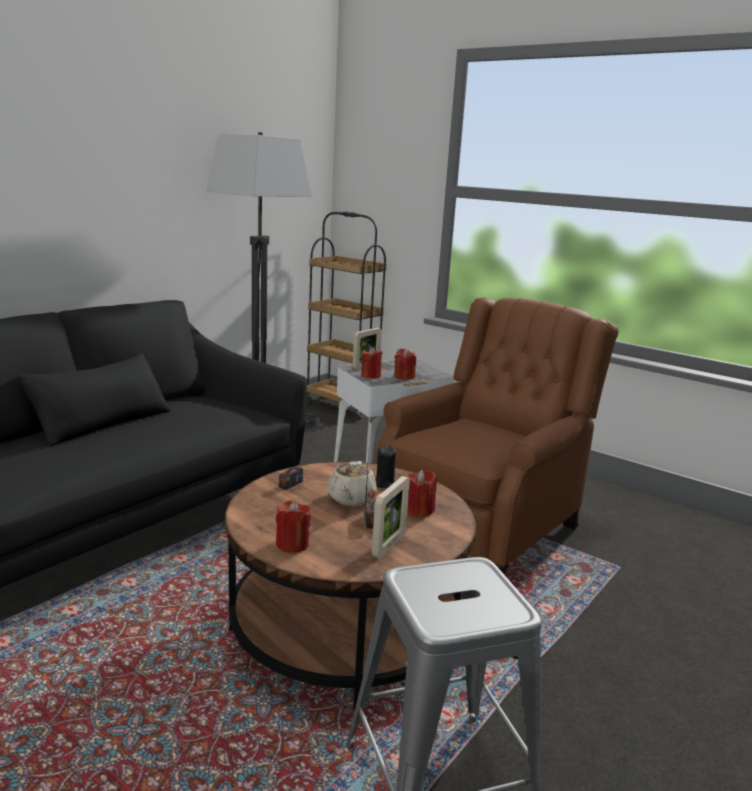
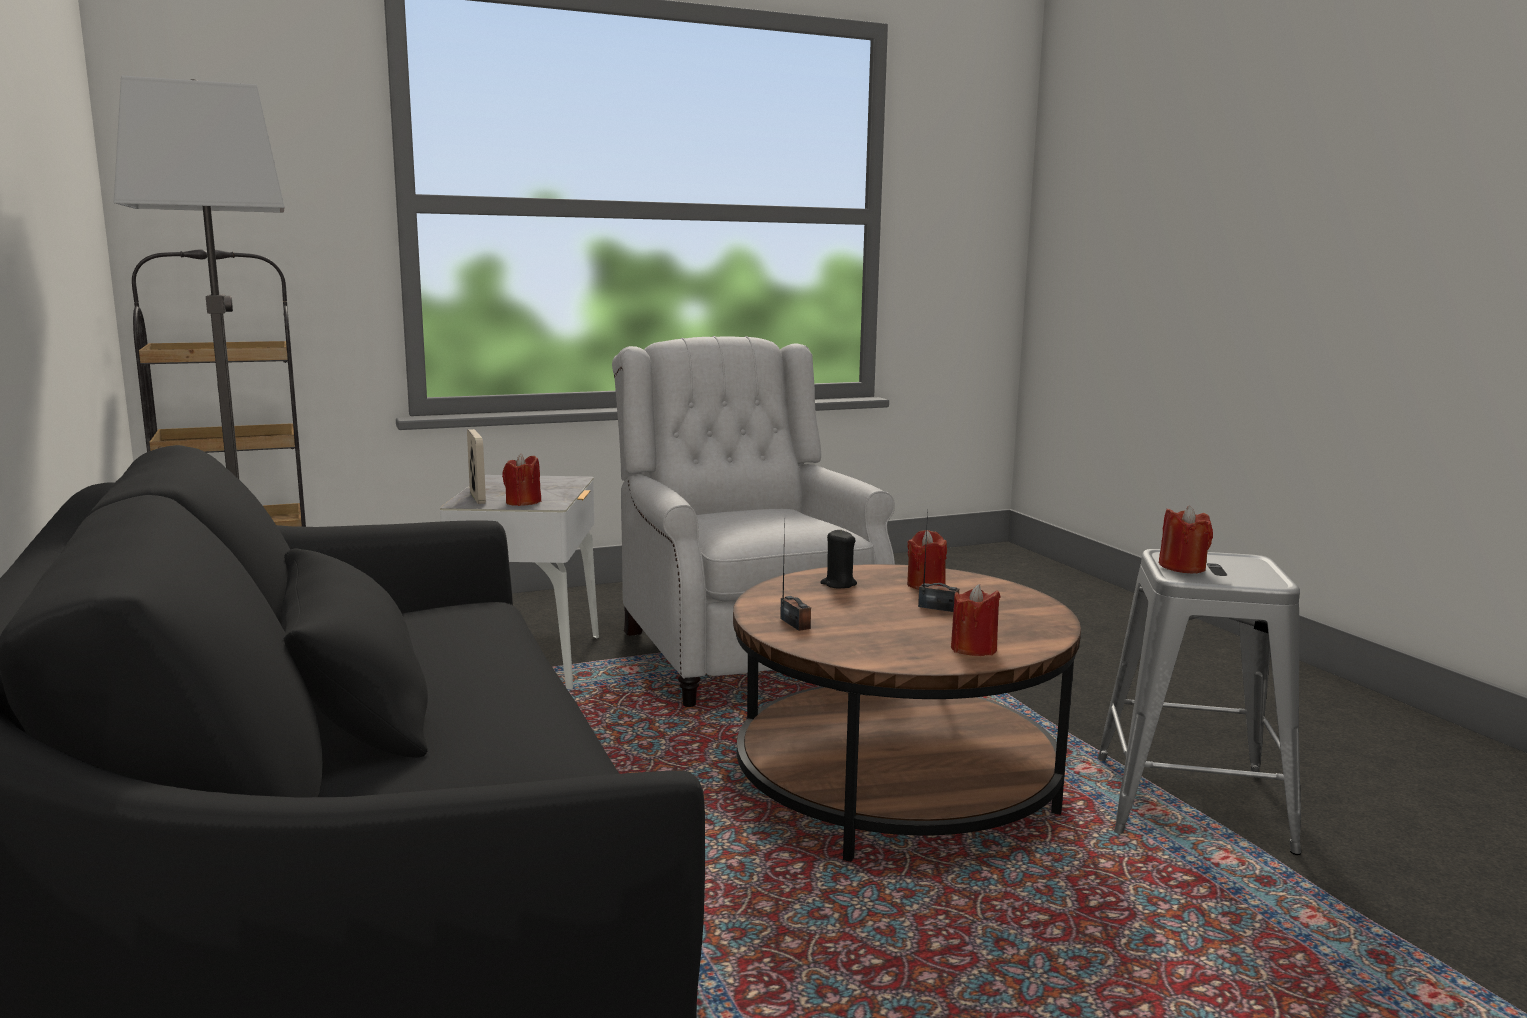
camera: 60 degrees left, 5 degrees down
(351, 499) = (869, 604): beige teapot -> none
(389, 545) = (1002, 611): picture frame -> none
(404, 377) = (555, 492): red candle -> red candle (1182, 567)
(480, 527) = (745, 654): brown armchair -> white armchair

